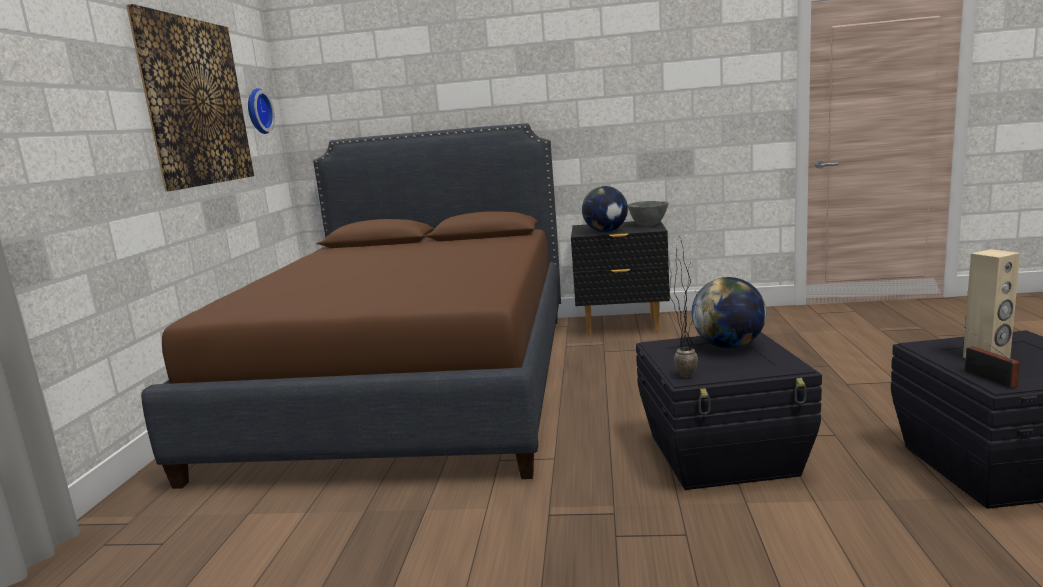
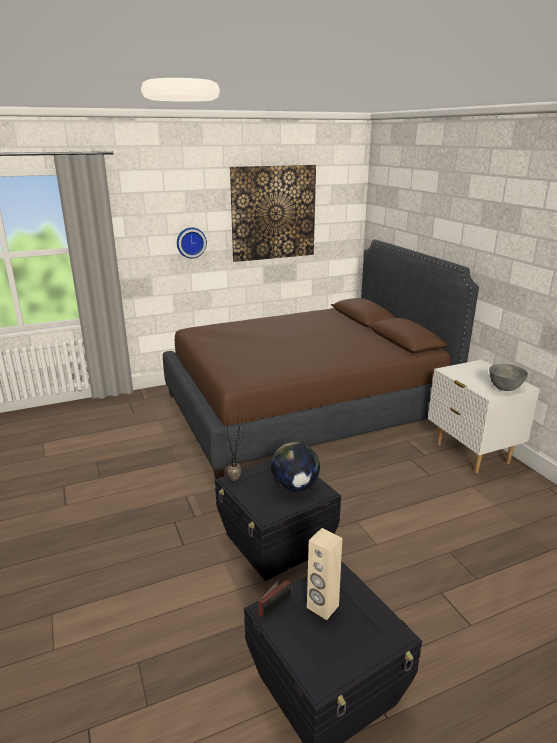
camera: 60 degrees right, 10 degrees up
(257, 111) = (335, 213): wall clock -> wall clock (191, 242)
(606, 231) = (464, 377): globe -> none
(622, 326) = (471, 453): black nightstand -> white nightstand

